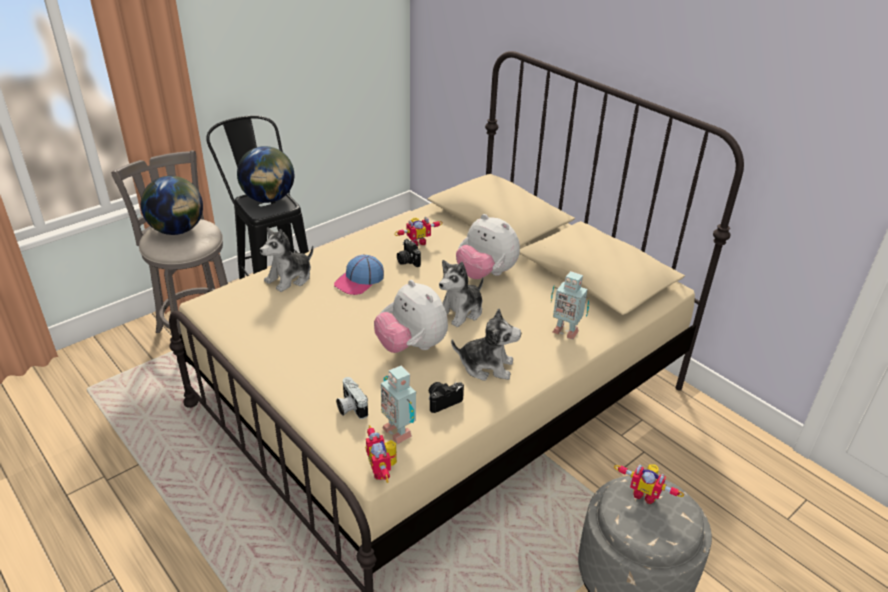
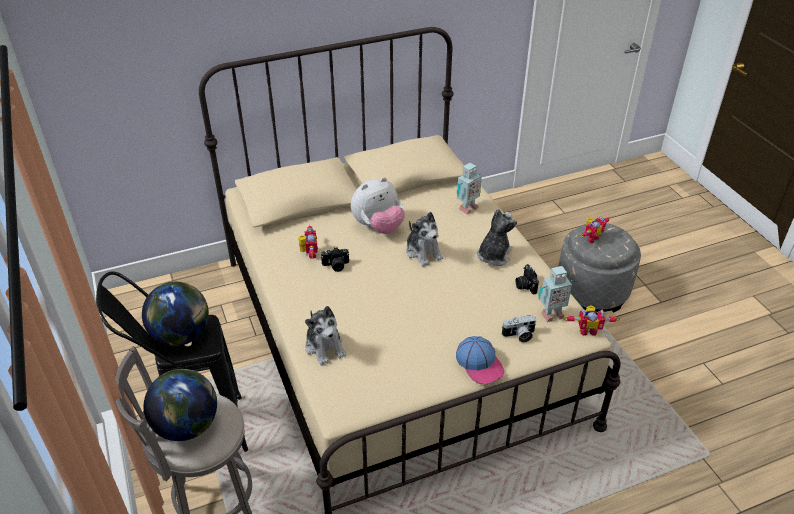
camera: 70 degrees left, 5 degrees up
(359, 281) = (352, 301): cap -> cap (480, 364)
(411, 346) = (457, 288): plush toy -> none

